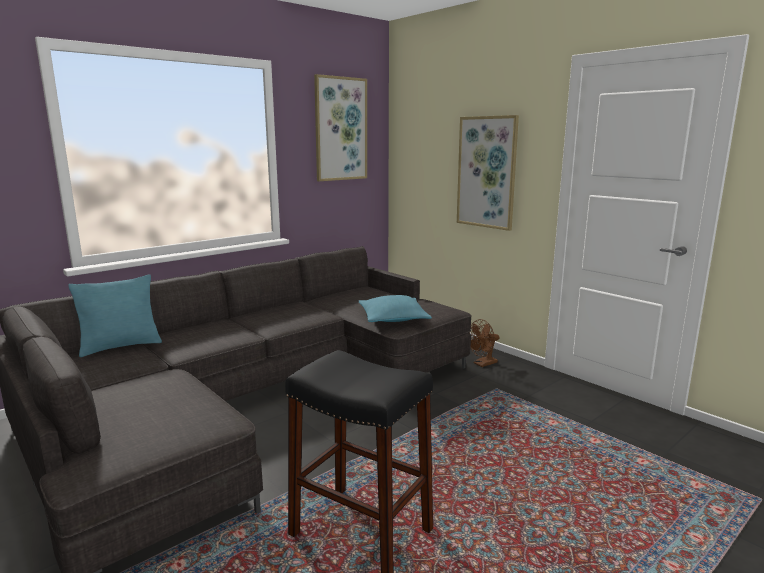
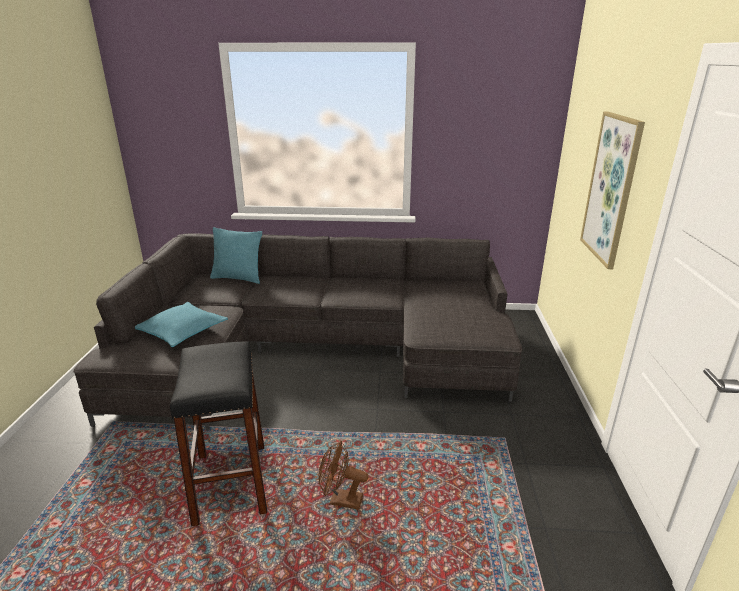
camera: 45 degrees right, 10 degrees up
(340, 129) = (495, 111): picture -> none
(393, 318) = (433, 325): turquoise pillow -> turquoise pillow (182, 331)
(482, 364) = (536, 406): brown fan -> brown fan (340, 500)

